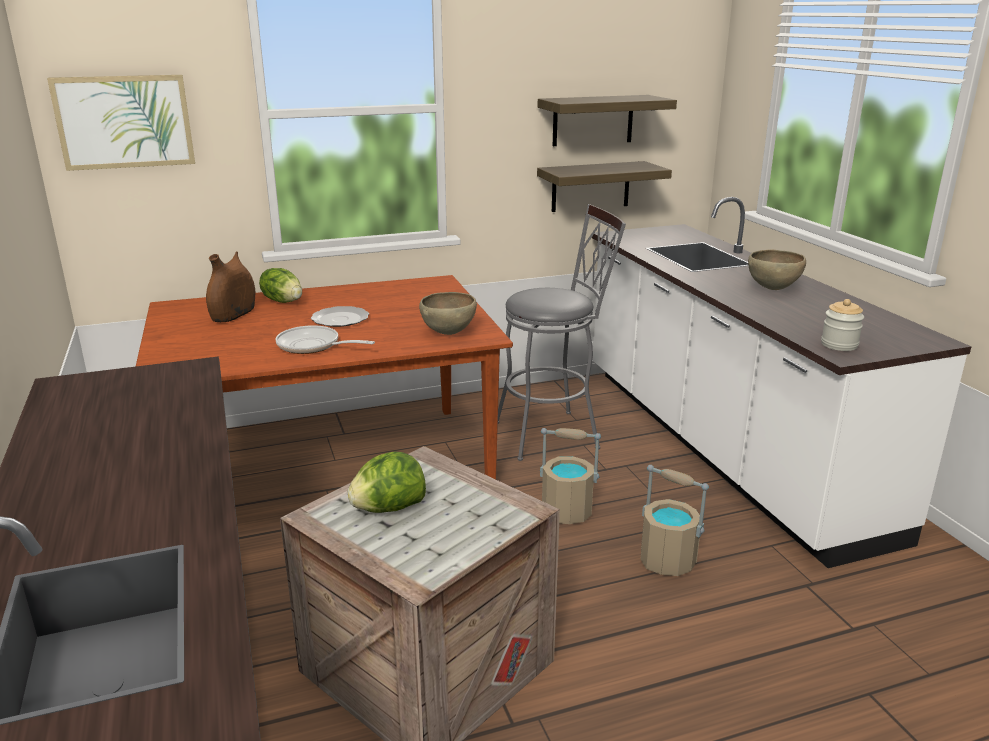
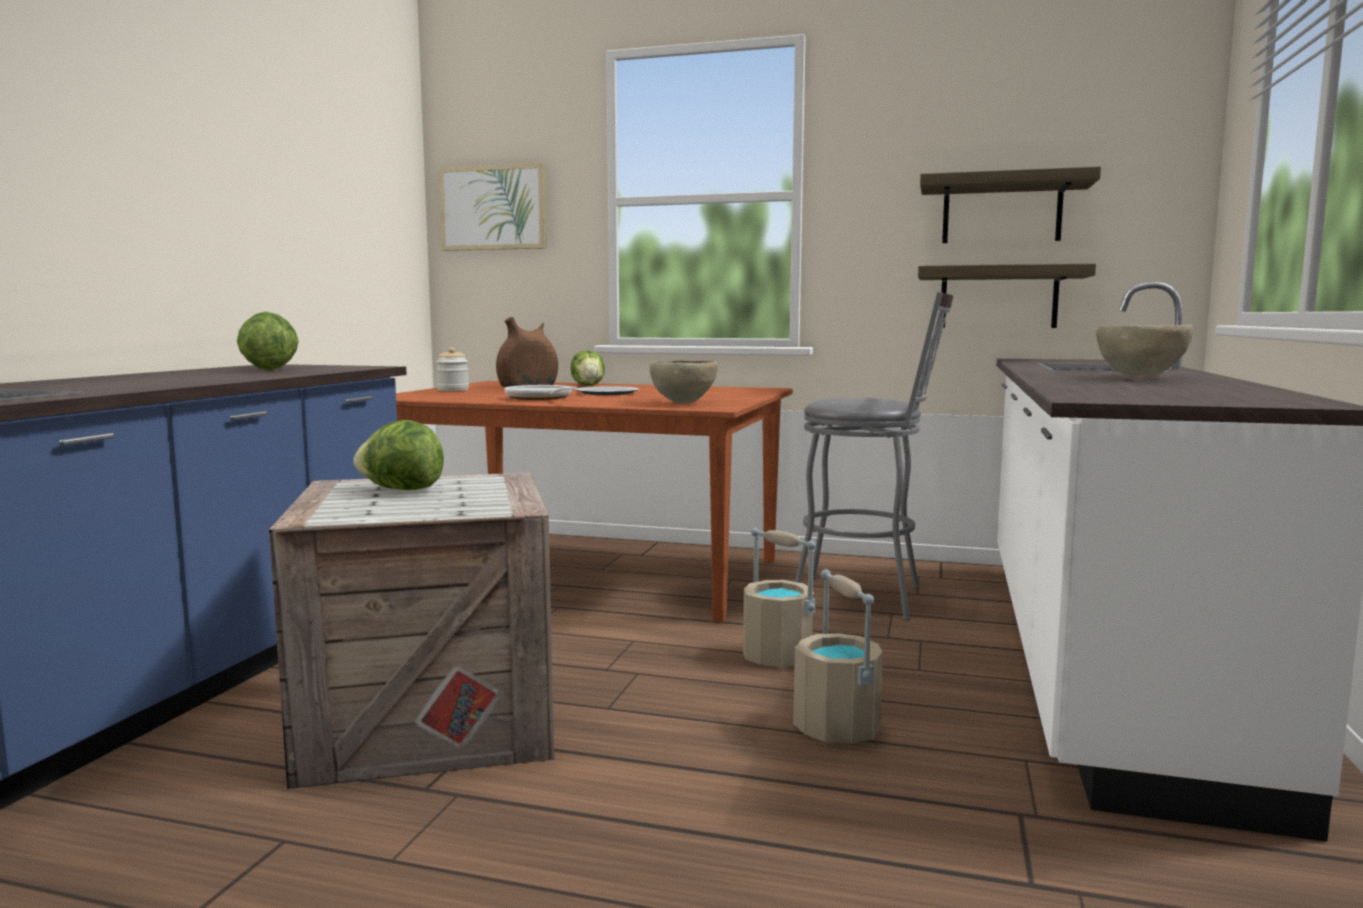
camera: 35 degrees right, 15 degrees down
(123, 406) = (268, 370): none -> lettuce
(839, 345) = (1109, 396): jar -> jar (453, 389)

